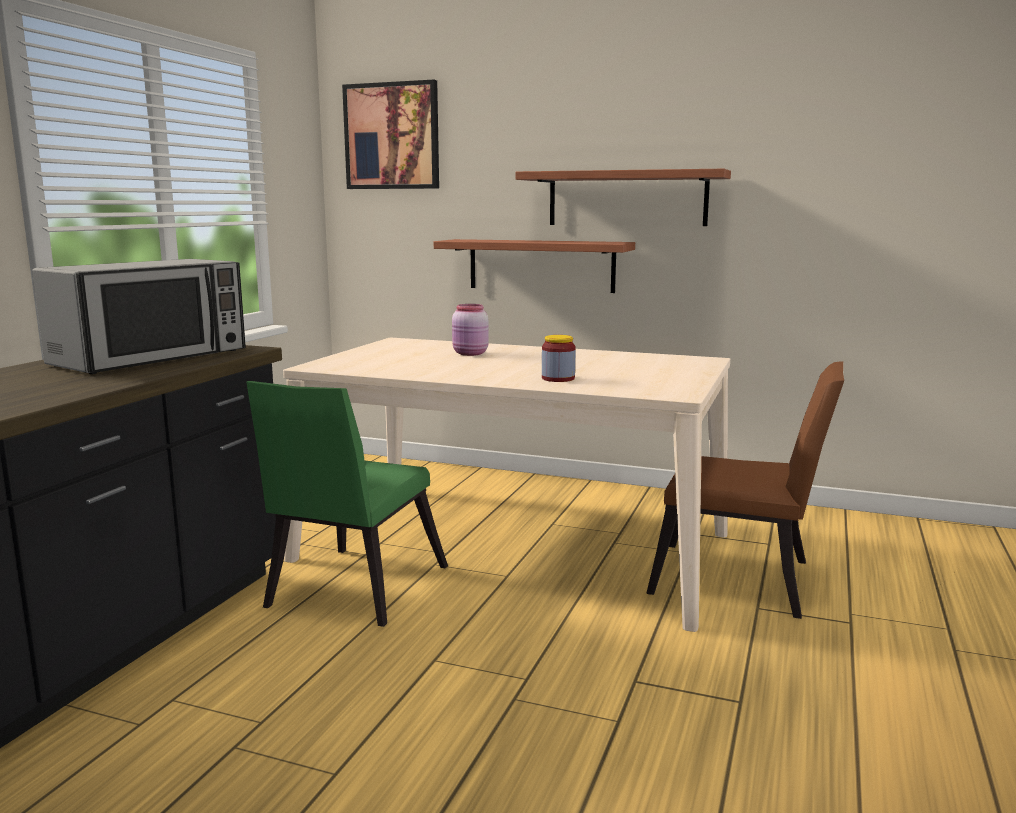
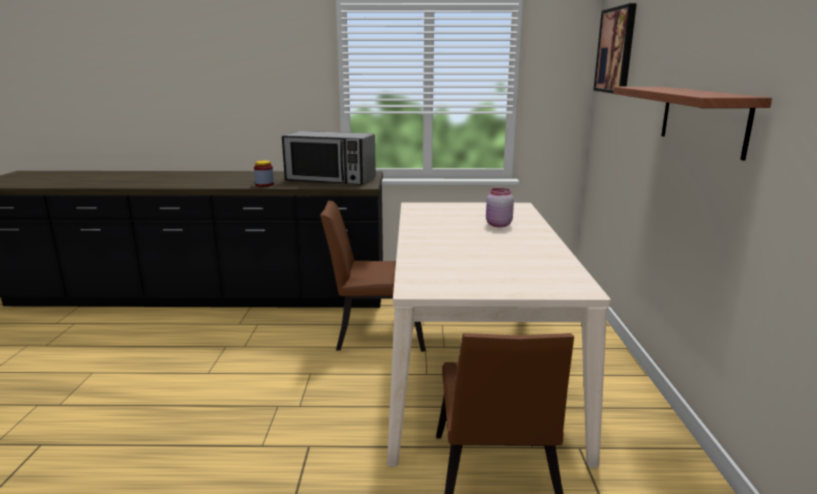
camera: 70 degrees right, 5 degrees up
(351, 591) = (374, 332): green chair -> brown chair
(541, 265) = (654, 172): shelf -> none
(558, 378) = (437, 253): jar -> jar (264, 184)

